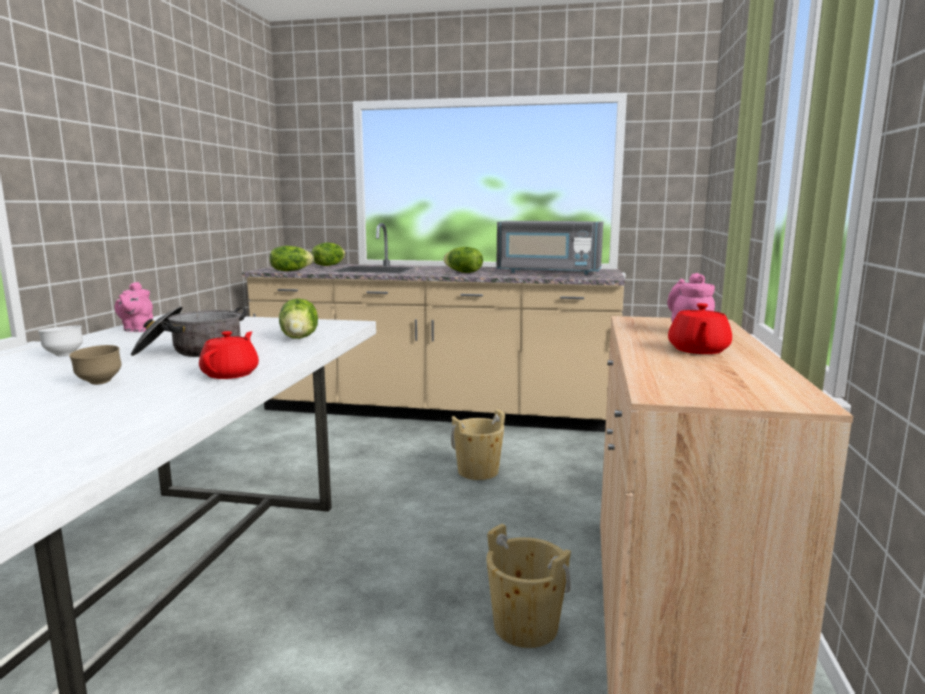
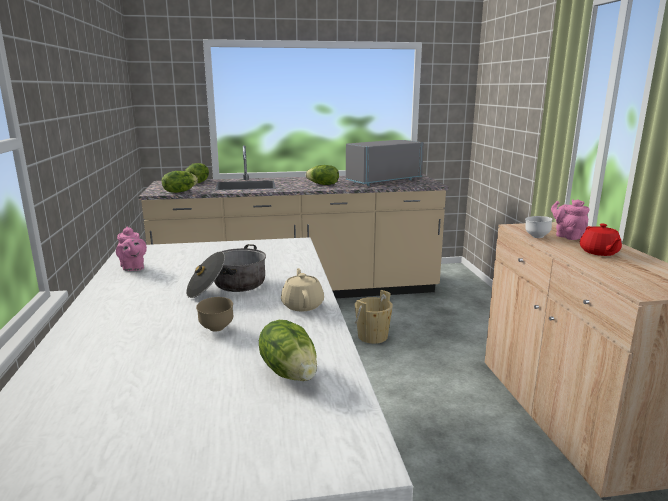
camera: 20 degrees left, 5 degrees up
(64, 355) = (124, 304): white bowl -> white bowl (536, 237)
(231, 374) = (302, 305): red teapot -> beige teapot
(300, 338) = (286, 261): lettuce -> lettuce (290, 372)
(525, 626) = (496, 439): beige bucket -> none
(548, 272) = (382, 180): grey microwave -> grey microwave turned 150 degrees clockwise

